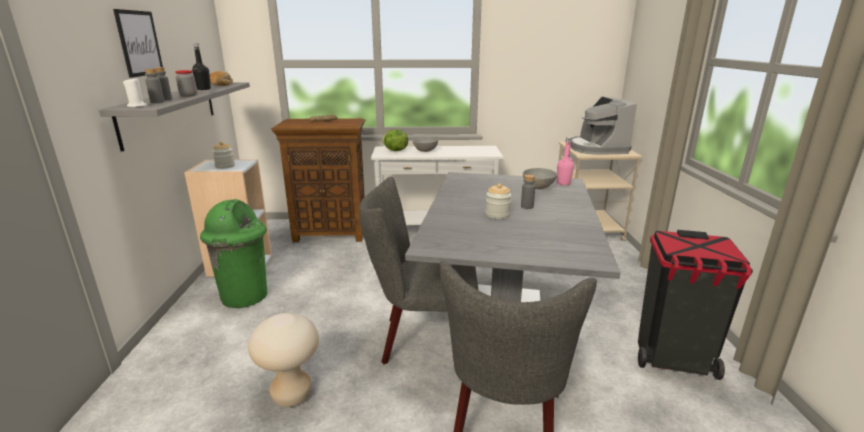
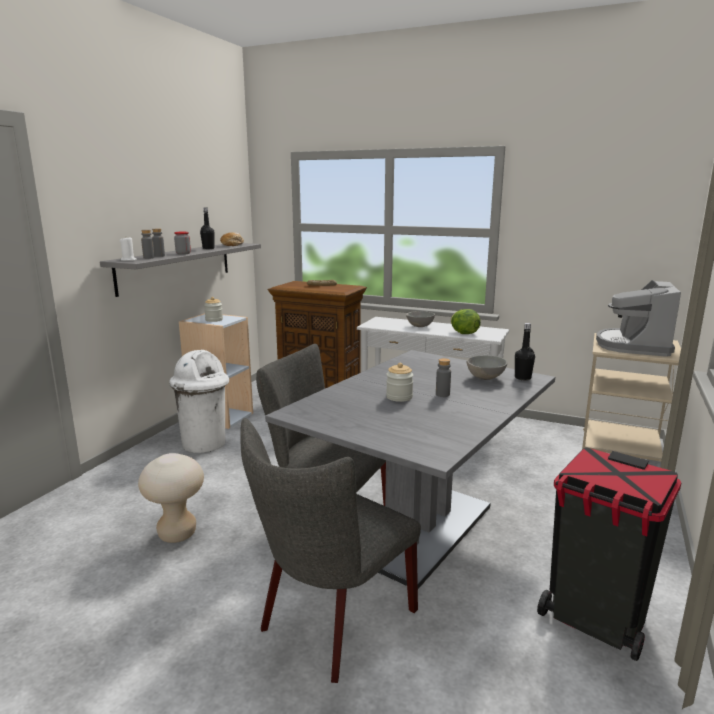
camera: 25 degrees right, 5 degrees down
(139, 43) = (152, 208): picture -> none
(245, 296) = (205, 444): green trash can -> white trash can
(395, 151) = (388, 323): lettuce -> lettuce (463, 333)
(563, 183) = (522, 378): pink bottle -> black bottle

